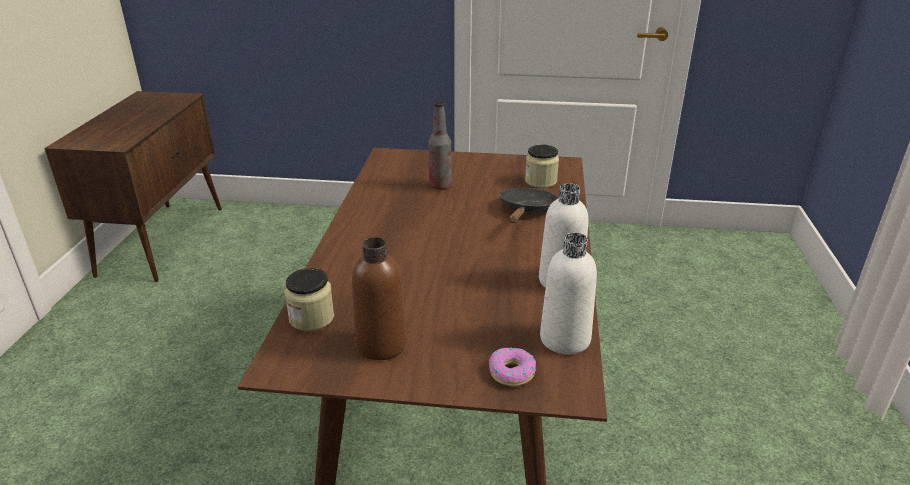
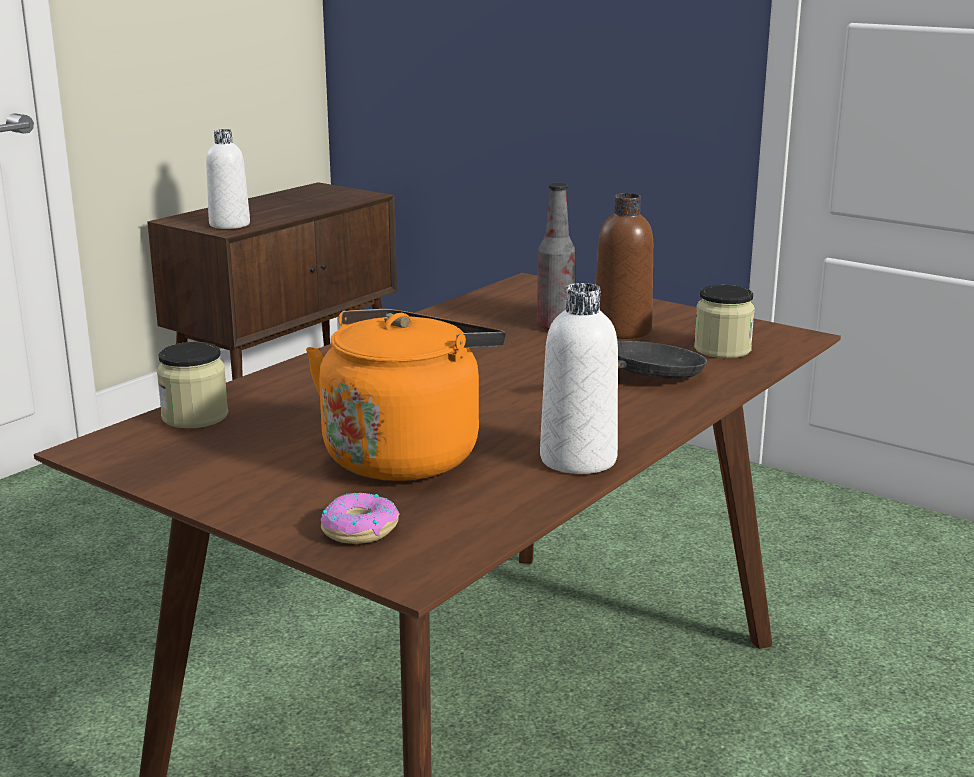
camera: 30 degrees right, 10 degrees down
(381, 344) = (238, 460): brown bottle -> brown bottle (622, 331)
(471, 306) = (406, 454): none -> orange kettle
(565, 339) = (486, 518): white bottle -> white bottle (229, 224)

